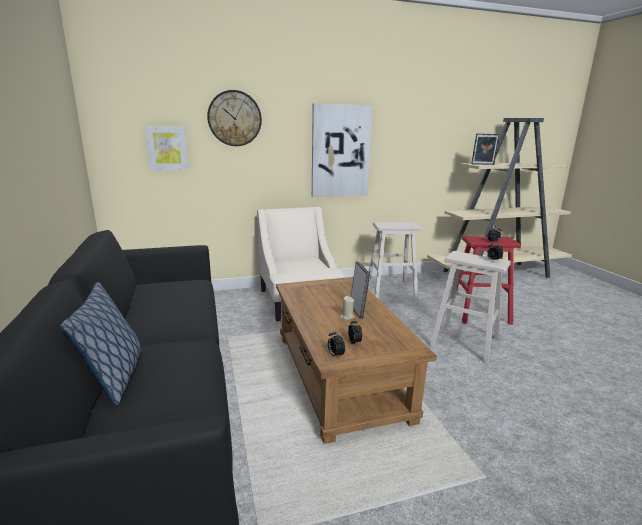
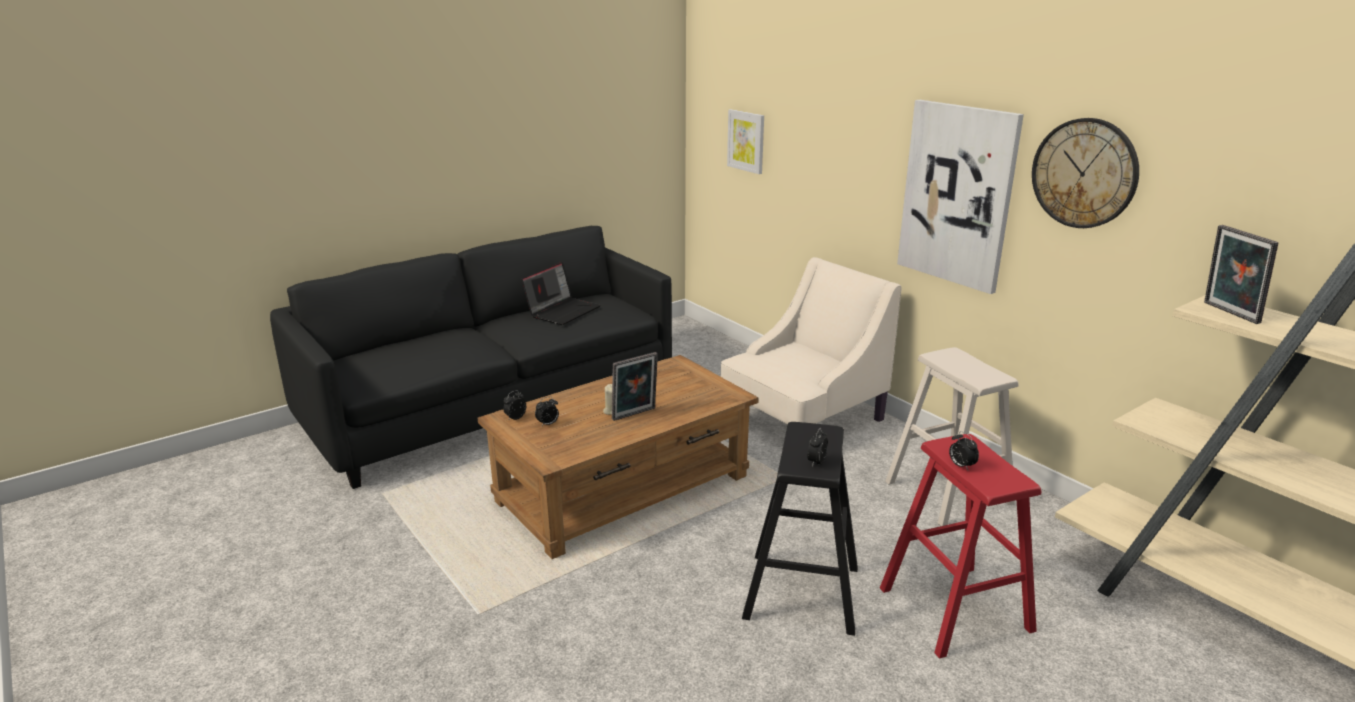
camera: 70 degrees right, 5 degrees up
(115, 378) = (424, 337): pillow -> none
(159, 301) = (563, 311): none -> laptop
(234, 118) = (816, 111): wall clock -> wall clock (1084, 173)
(465, 342) = (802, 592): beige stool -> black stool

